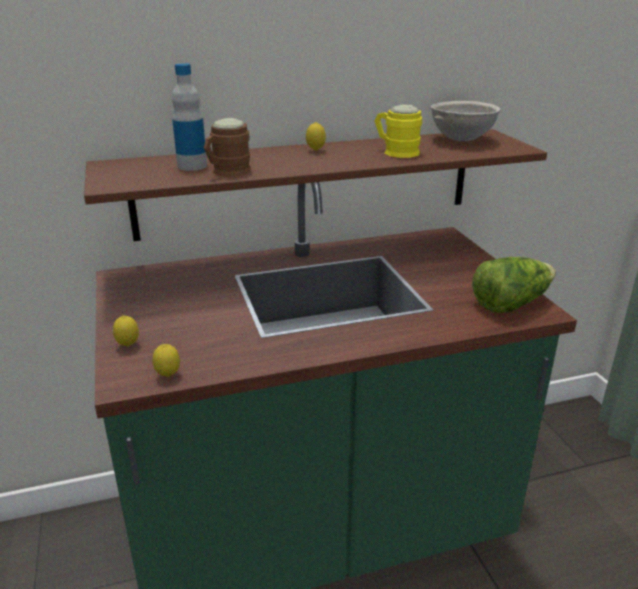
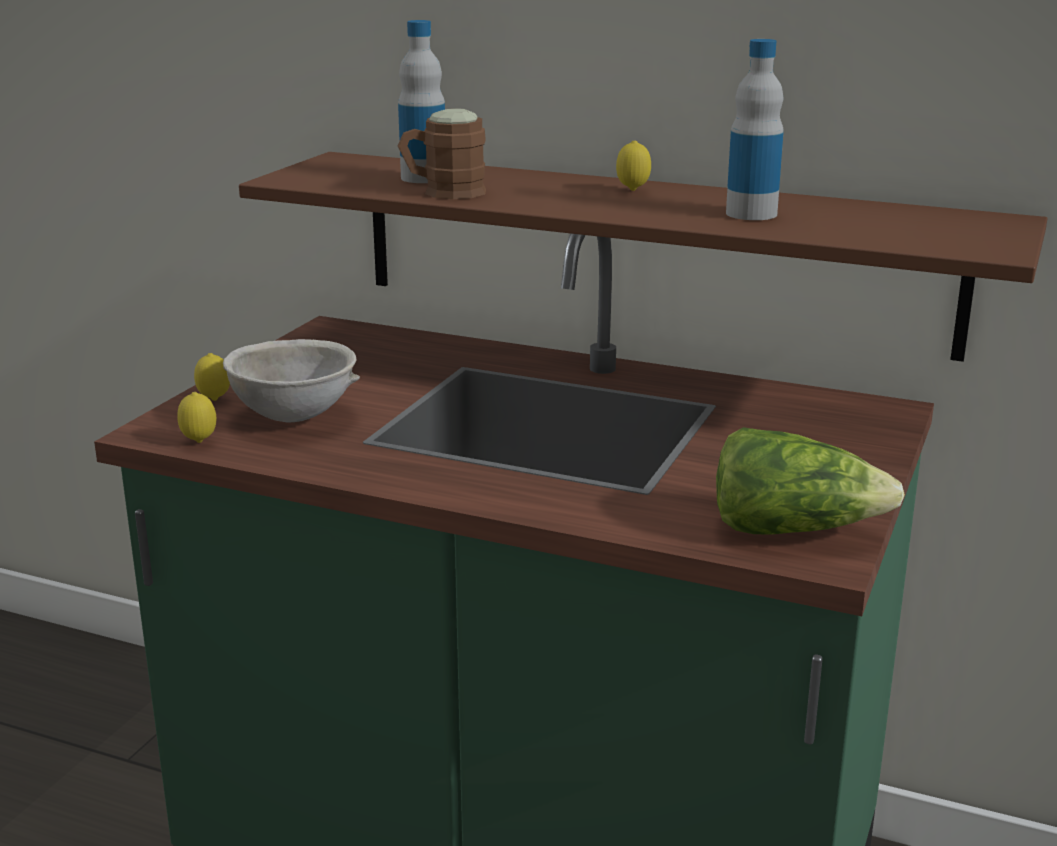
camera: 40 degrees right, 5 degrees down
(395, 151) = (751, 214): yellow mug -> bottle
(460, 140) = (919, 219): grey bowl -> grey bowl (294, 416)

